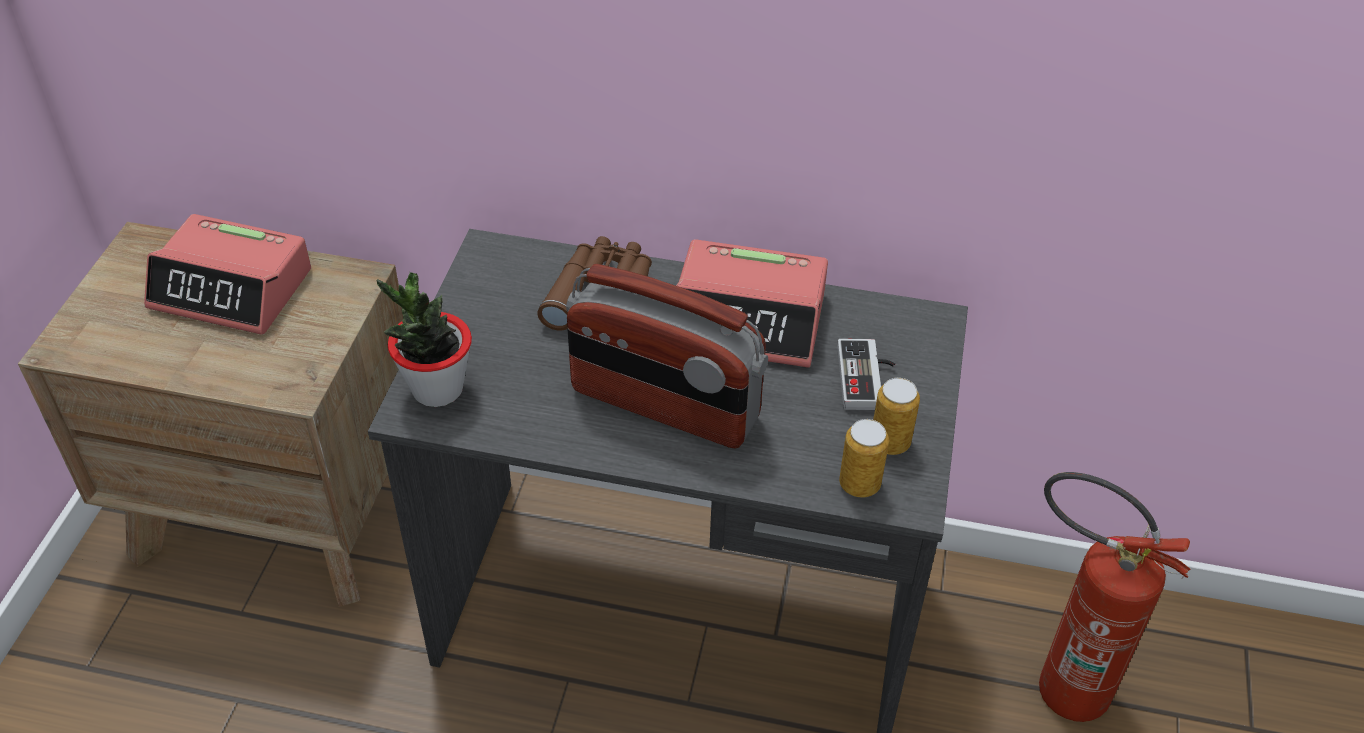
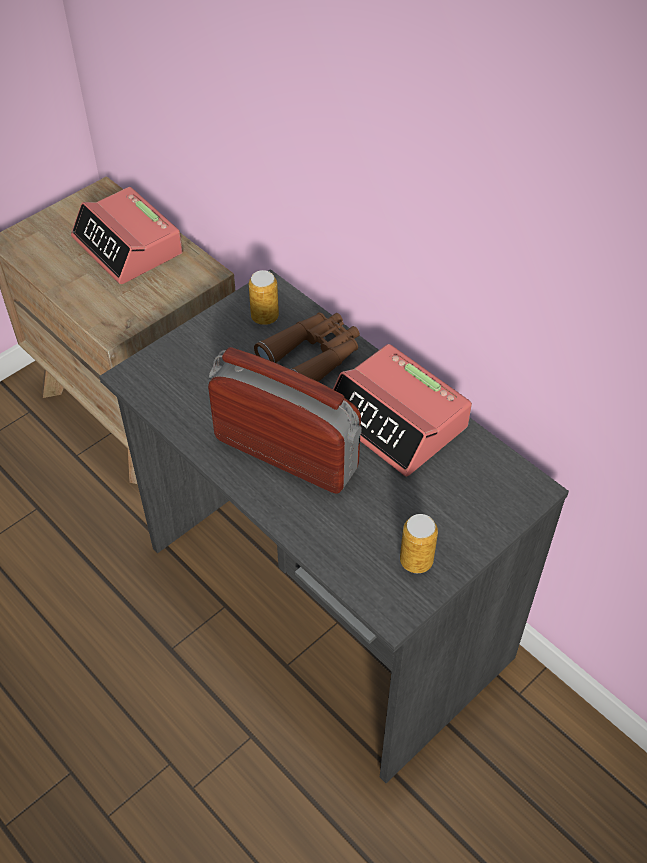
camera: 35 degrees right, 5 degrees up
(437, 389) = (159, 369): potted plant -> none
(664, 405) = (286, 452): radio -> radio turned 150 degrees clockwise
(859, 484) = (367, 578): can -> can (265, 317)
(867, 378) = (442, 506): game controller -> none
(1055, 684) = (550, 811): fire extinguisher -> none

